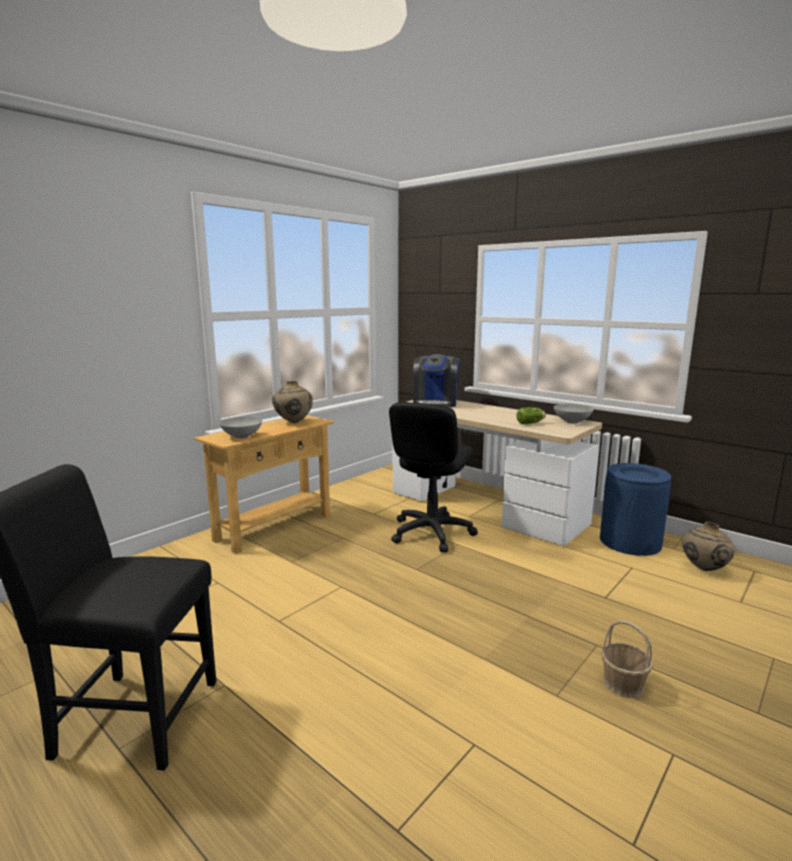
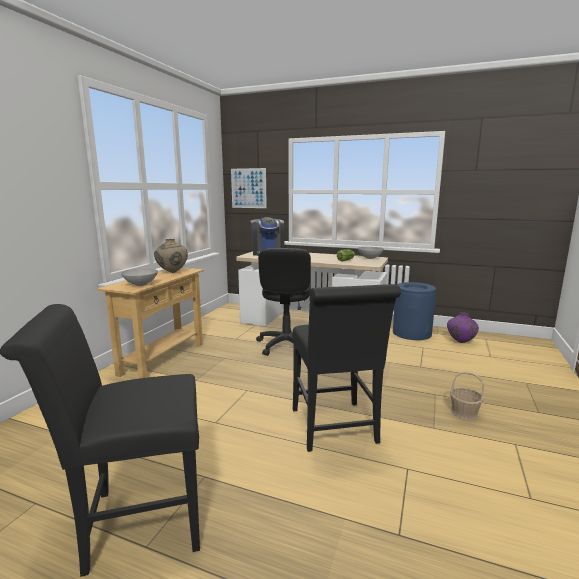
camera: 20 degrees left, 0 degrees up
(415, 664) = (335, 429): none -> black chair
(427, 312) = (248, 188): none -> picture
(703, 569) = (460, 342): beige vase -> purple vase

